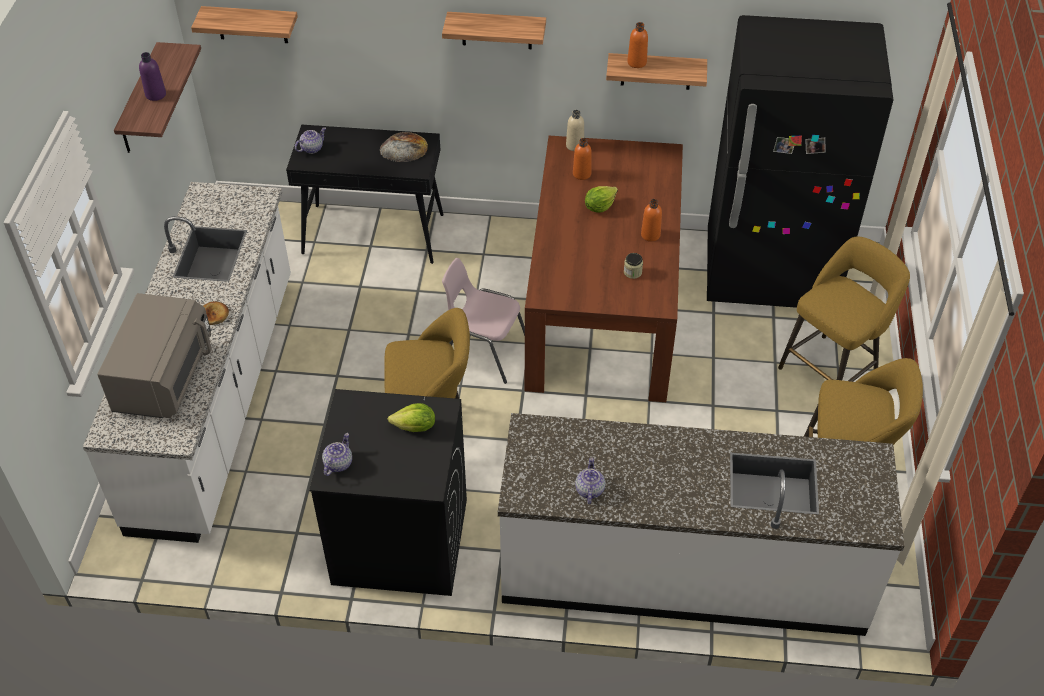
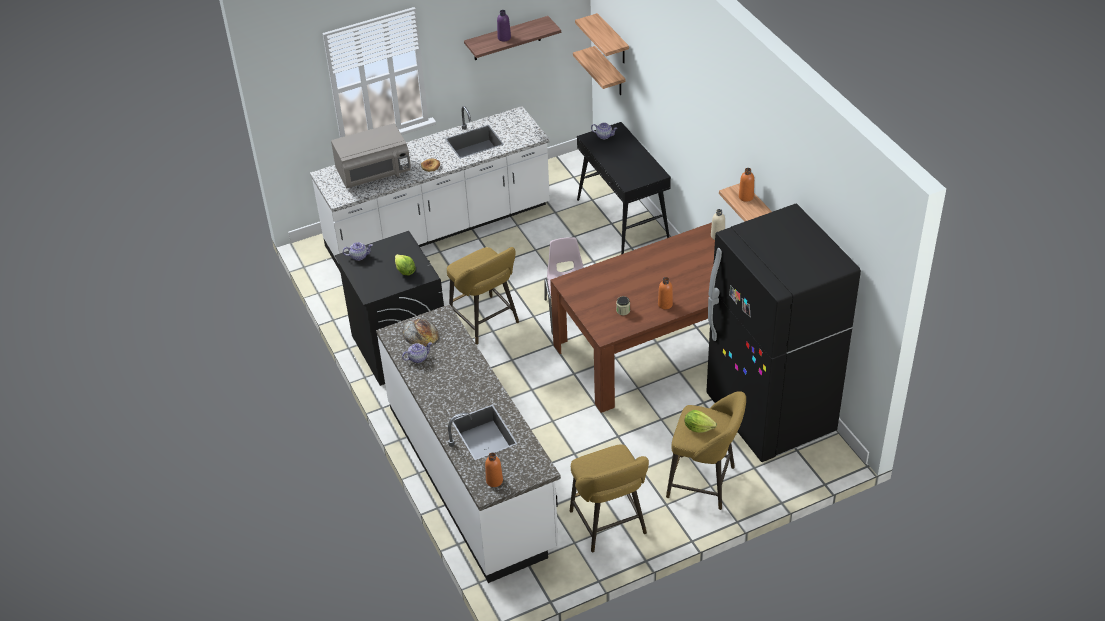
camera: 60 degrees right, 5 degrees down
(404, 148) = (641, 169): bread -> bread (420, 333)
(496, 30) = (700, 124): shelf -> shelf (610, 72)
(581, 174) = (693, 251): orange bottle -> orange bottle (494, 481)
(599, 207) = (669, 271): lettuce -> lettuce (698, 427)

